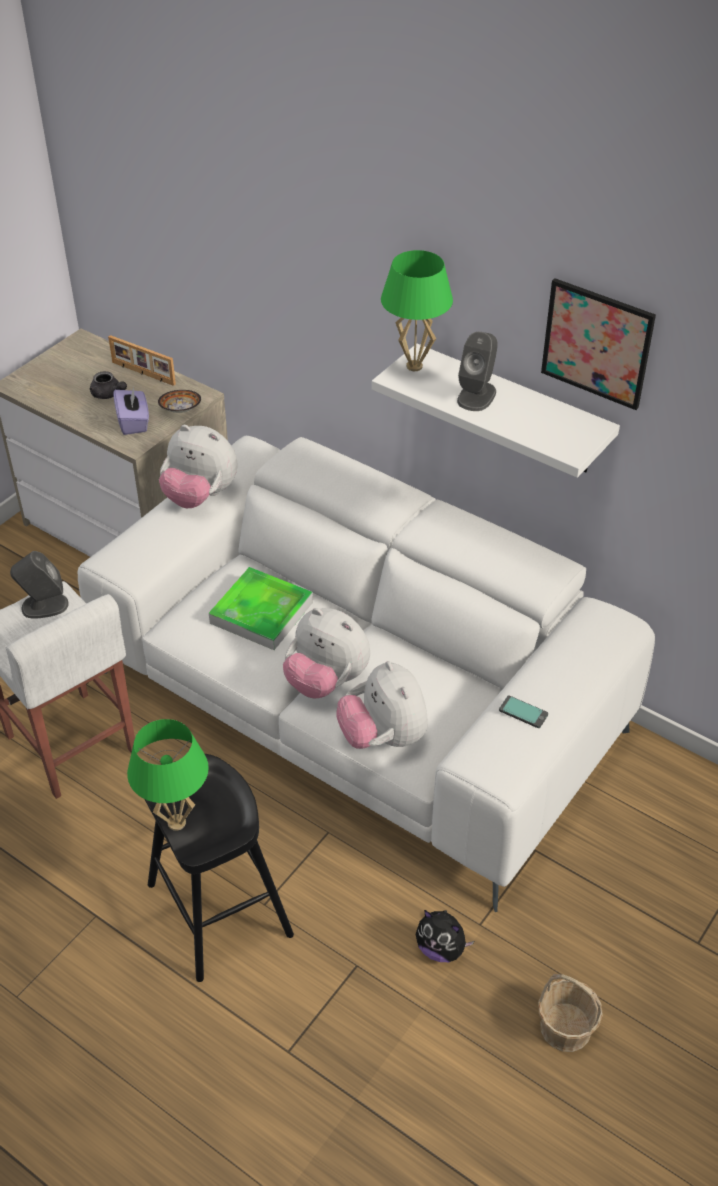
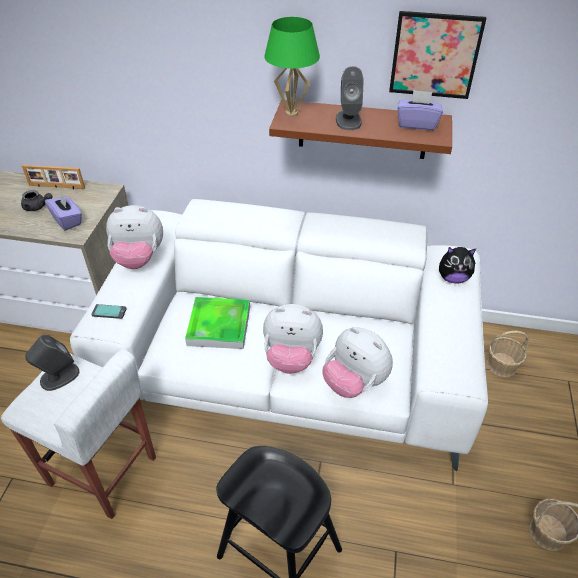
camera: 25 degrees left, 0 degrees up
(177, 823) = (265, 514): green table lamp -> none
(181, 410) = (99, 203): bowl -> none
(441, 949) = (441, 513): plush toy -> plush toy (453, 278)
(511, 410) = (362, 130): white shelf -> brown shelf
(523, 712) = (449, 331): phone -> phone (109, 312)
(560, 425) = (417, 124): none -> purple tissue box
(658, 810) = (502, 365): none -> basket

